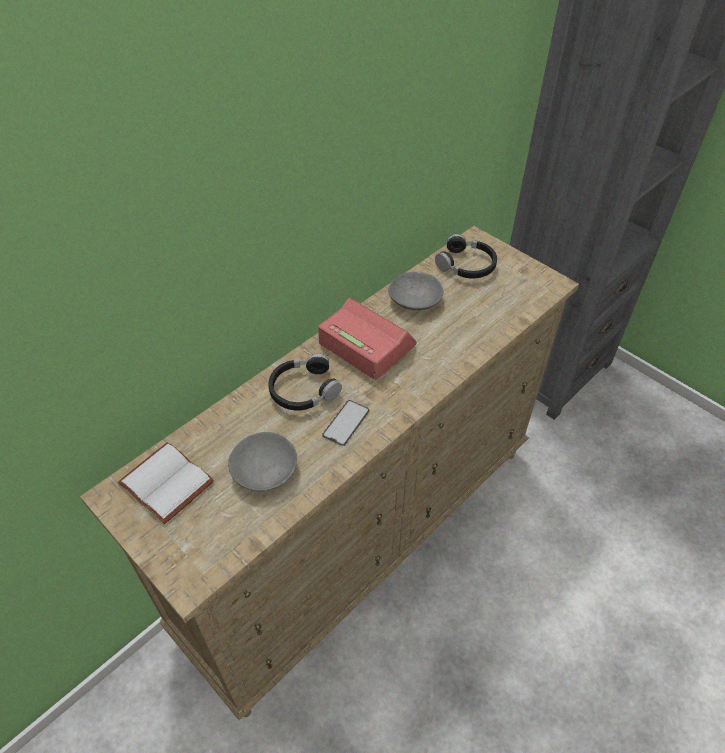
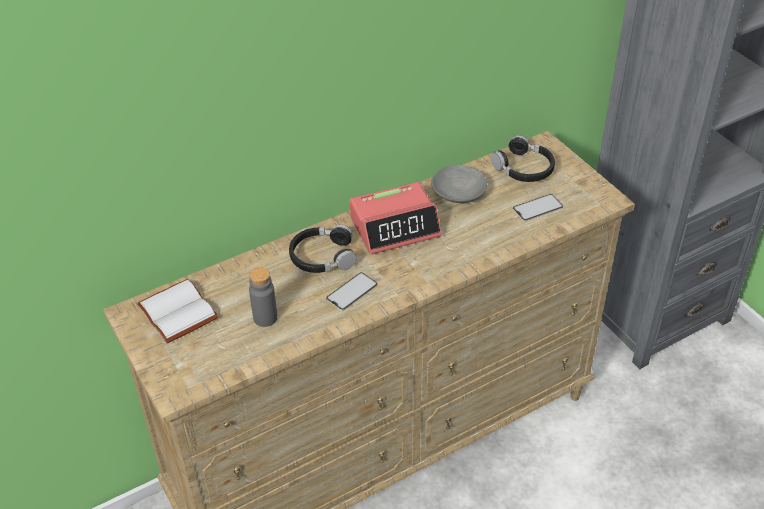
camera: 15 degrees right, 5 degrees down
(264, 471) = (265, 318): grey bowl -> grey bottle
(366, 344) = (395, 226): alarm clock -> alarm clock turned 105 degrees clockwise
(494, 302) = (537, 208): none -> phone

